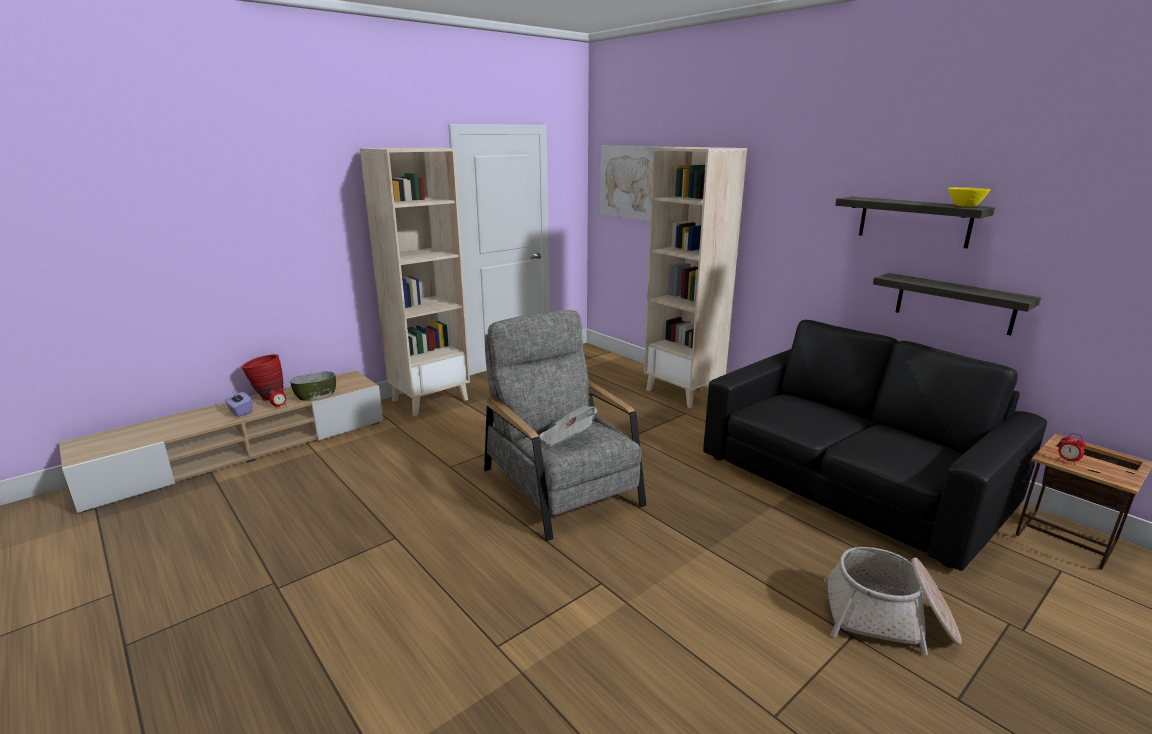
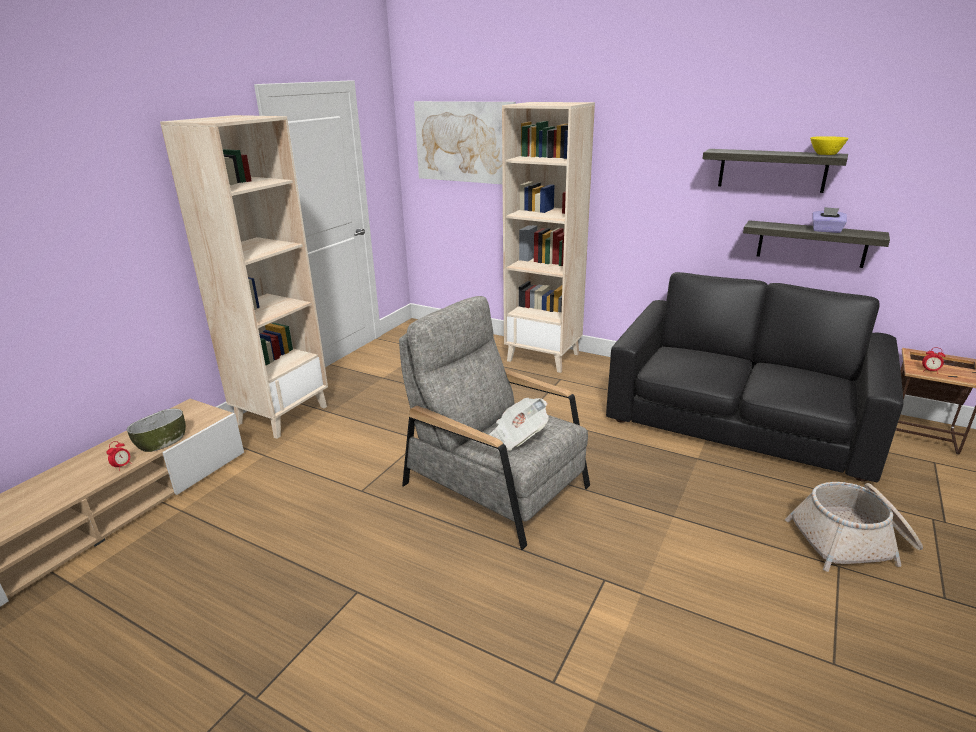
camera: 20 degrees left, 5 degrees up
(240, 412) = (71, 485): purple tissue box -> purple tissue box (826, 230)
(267, 397) = (95, 457): red vase -> none

